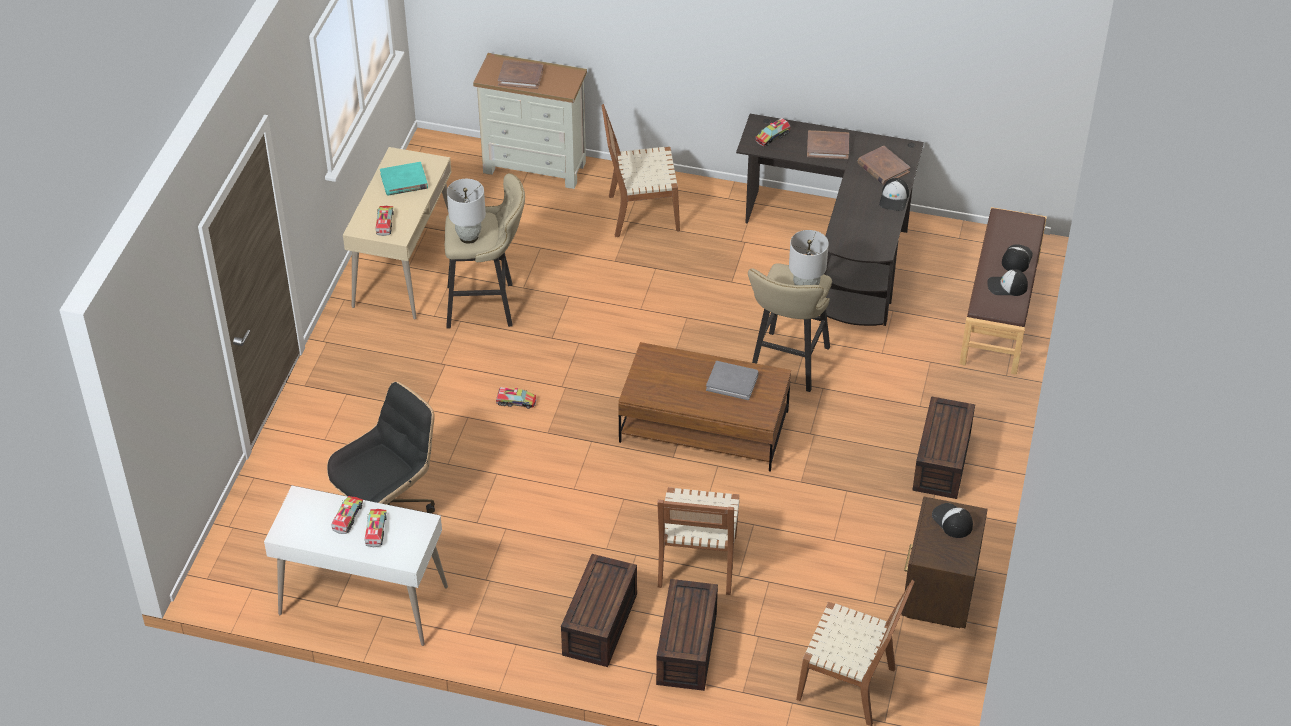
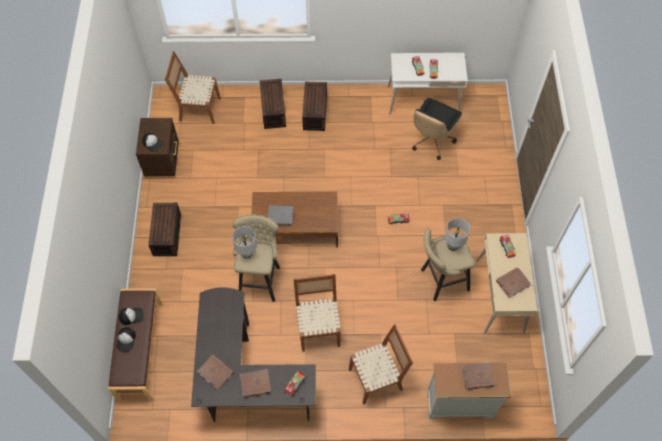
camera: 165 degrees right, 15 degrees up
(404, 181) = (512, 283): turquoise book -> brown book
(697, 566) = (279, 149): chair -> chair (318, 327)
(894, 199) = (204, 345): cap -> none

